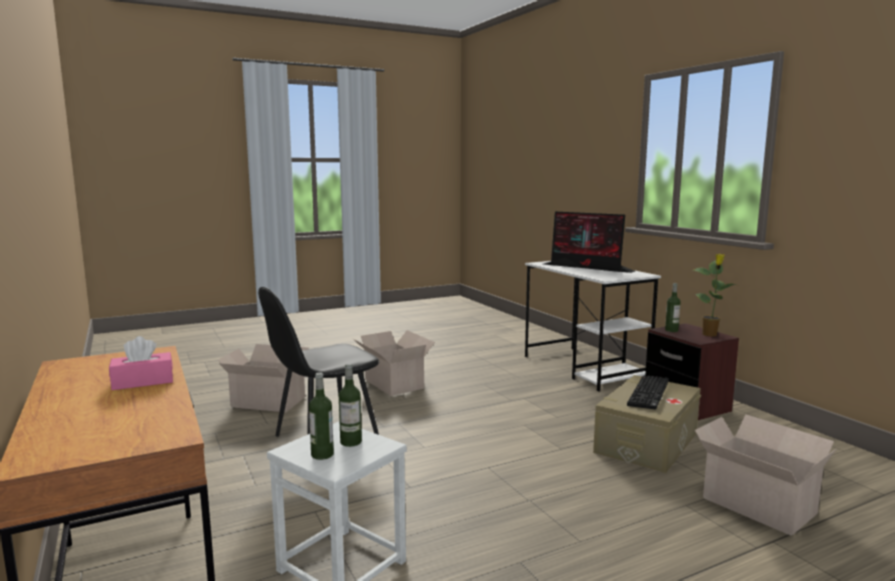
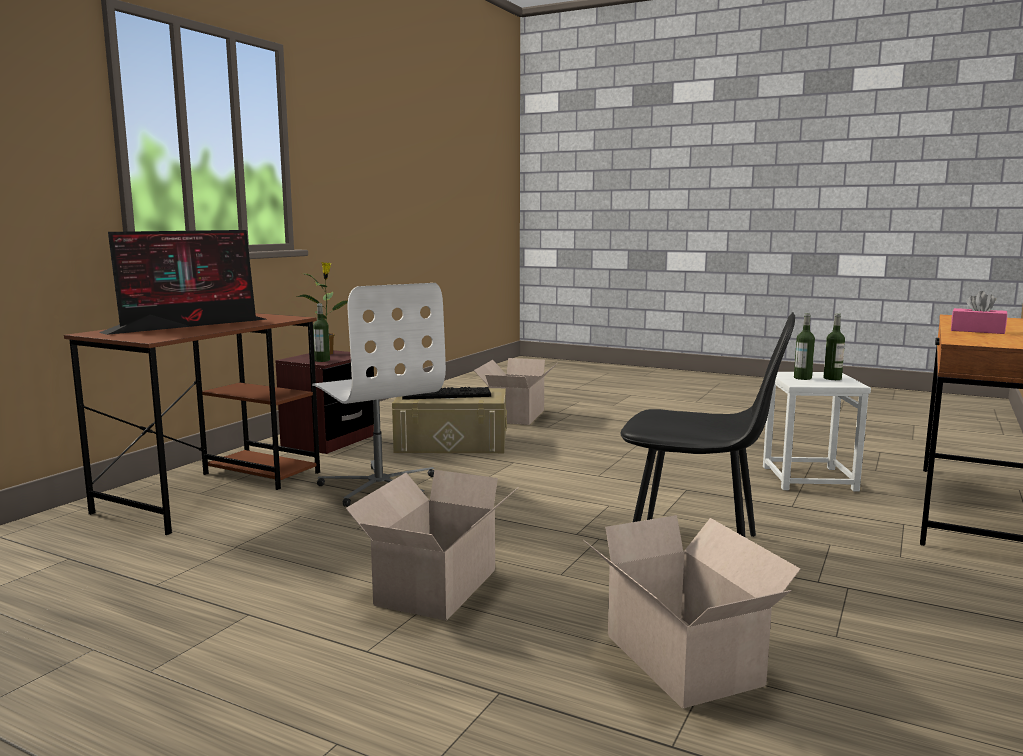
camera: 125 degrees left, 0 degrees up
(549, 399) = (379, 486): none -> white office chair
(585, 368) = (214, 491): white desk -> brown desk
(588, 267) = (191, 325): monitor -> monitor turned 45 degrees clockwise

